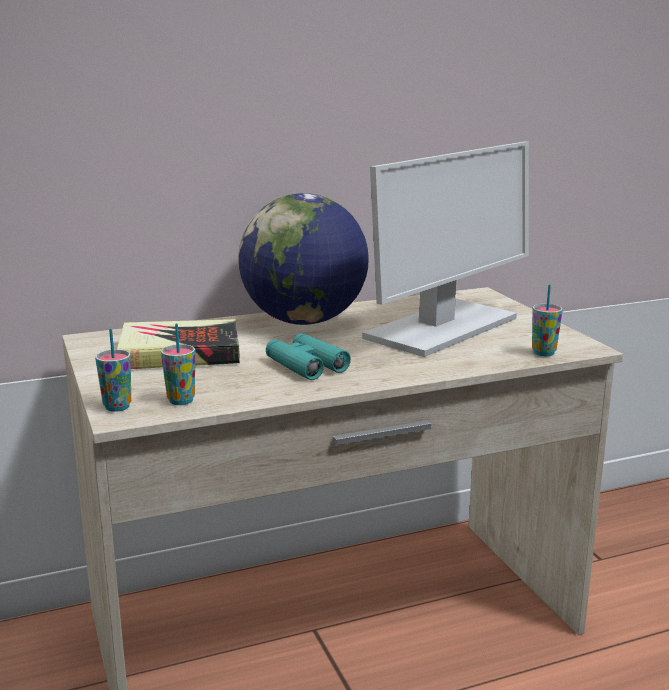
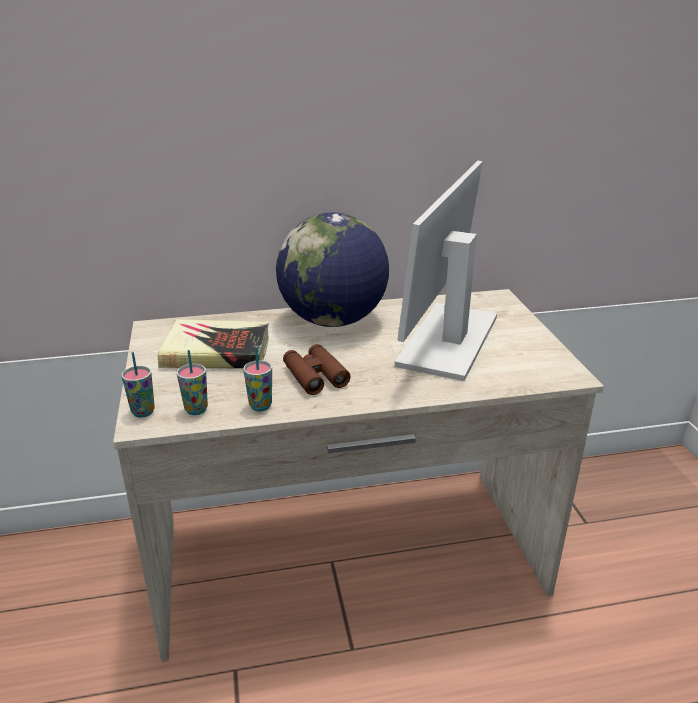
camera: 10 degrees right, 10 degrees up
(306, 365) = (315, 376): turquoise binoculars -> brown binoculars
(441, 329) = (448, 340): monitor -> monitor turned 150 degrees clockwise
(543, 353) = (529, 379): cup -> cup (260, 406)

